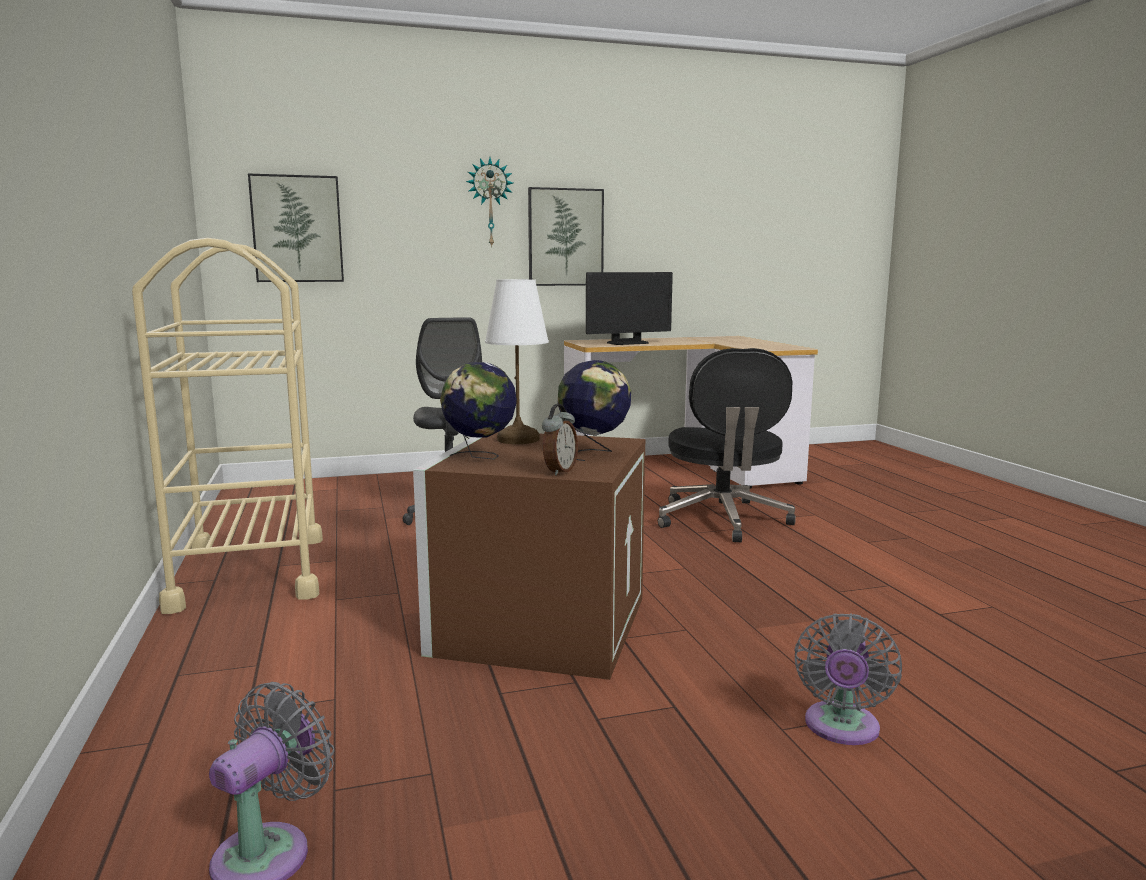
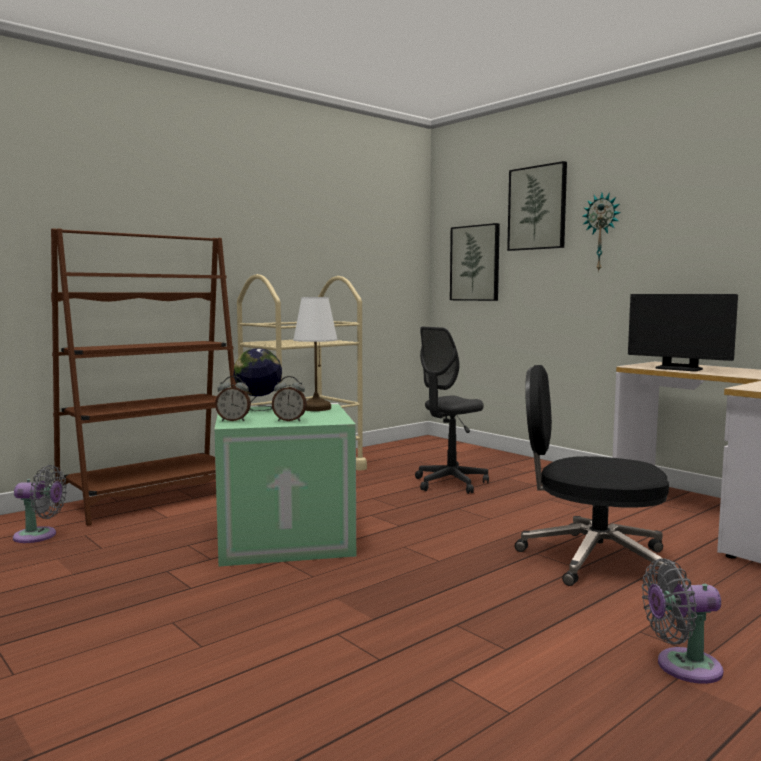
camera: 65 degrees right, 5 degrees down
(204, 702) = (154, 499): none -> brown bookcase
(538, 623) = (286, 536): brown storage box -> green storage box
(565, 237) = (668, 259): picture -> picture (537, 208)
(594, 454) = (289, 420): globe -> alarm clock
(722, 520) = (591, 559): black office chair -> black office chair turned 45 degrees clockwise
(841, 729) = (179, 642): grey fan -> grey fan (682, 667)

